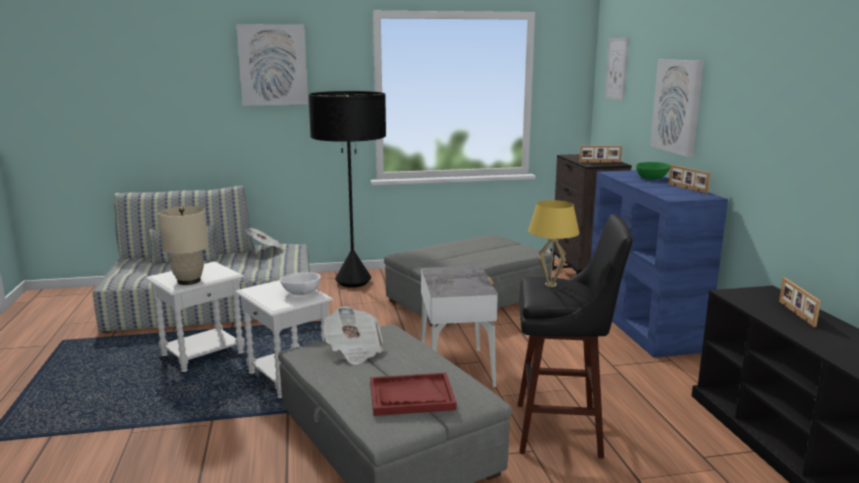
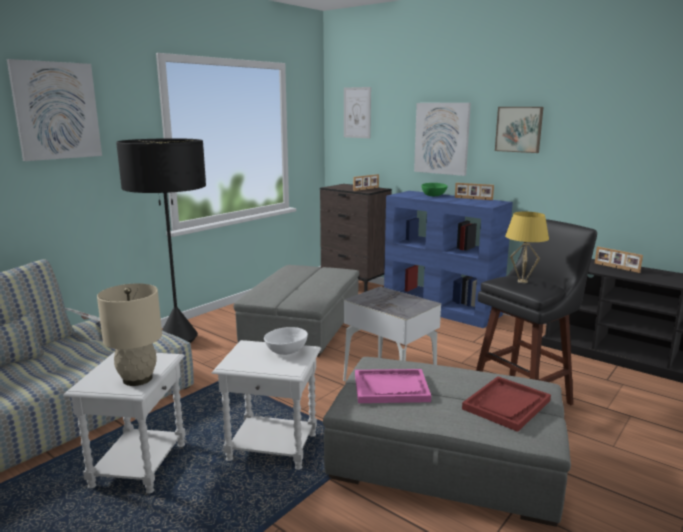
camera: 40 degrees left, 0 degrees up
(353, 350) = (391, 388): newspaper -> pink tray
(743, 100) = (519, 129): none -> picture

